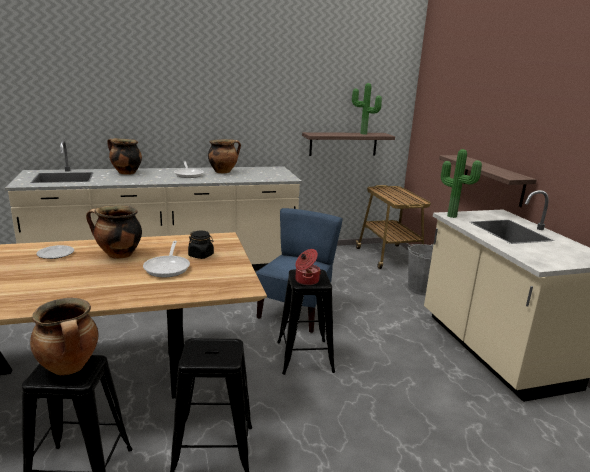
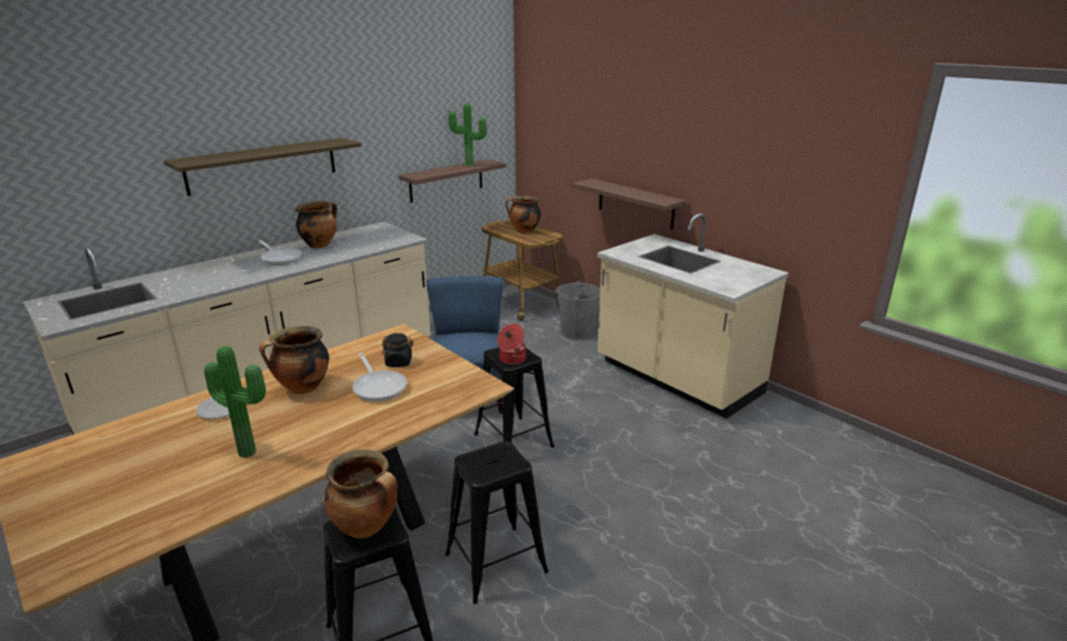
camera: 25 degrees left, 5 degrees up
(125, 173) = (190, 273): cooking pot -> cooking pot (523, 231)
(195, 107) = (263, 165): none -> shelf
(452, 216) = (618, 252): potted plant -> potted plant (249, 450)

